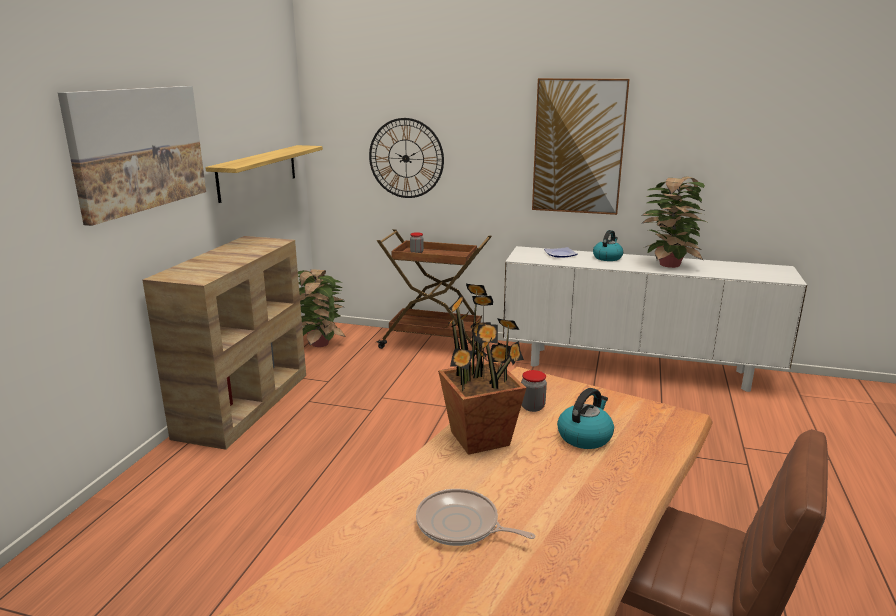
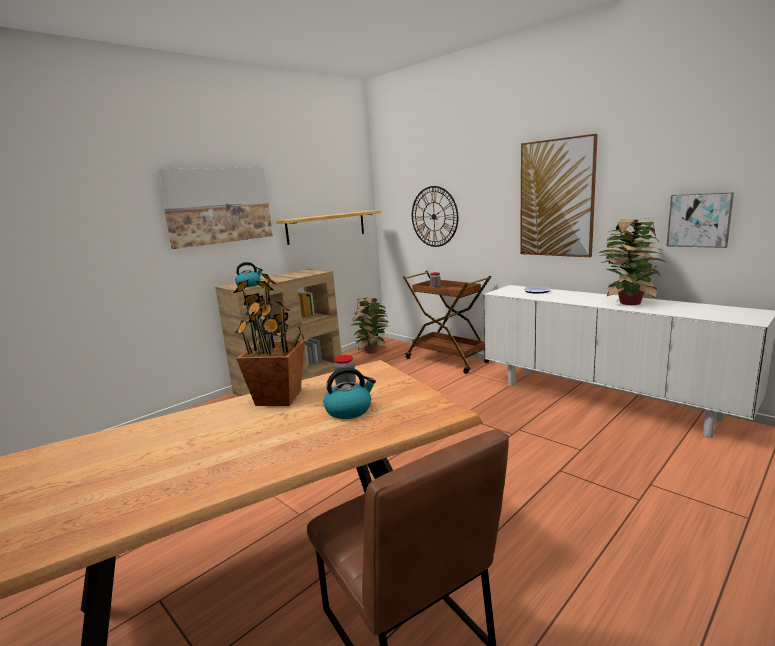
camera: 30 degrees right, 5 degrees down
(461, 525) = (180, 444): frying pan -> none
(607, 257) = (576, 295): kettle -> kettle (249, 285)
(728, 179) = (699, 220): none -> picture

